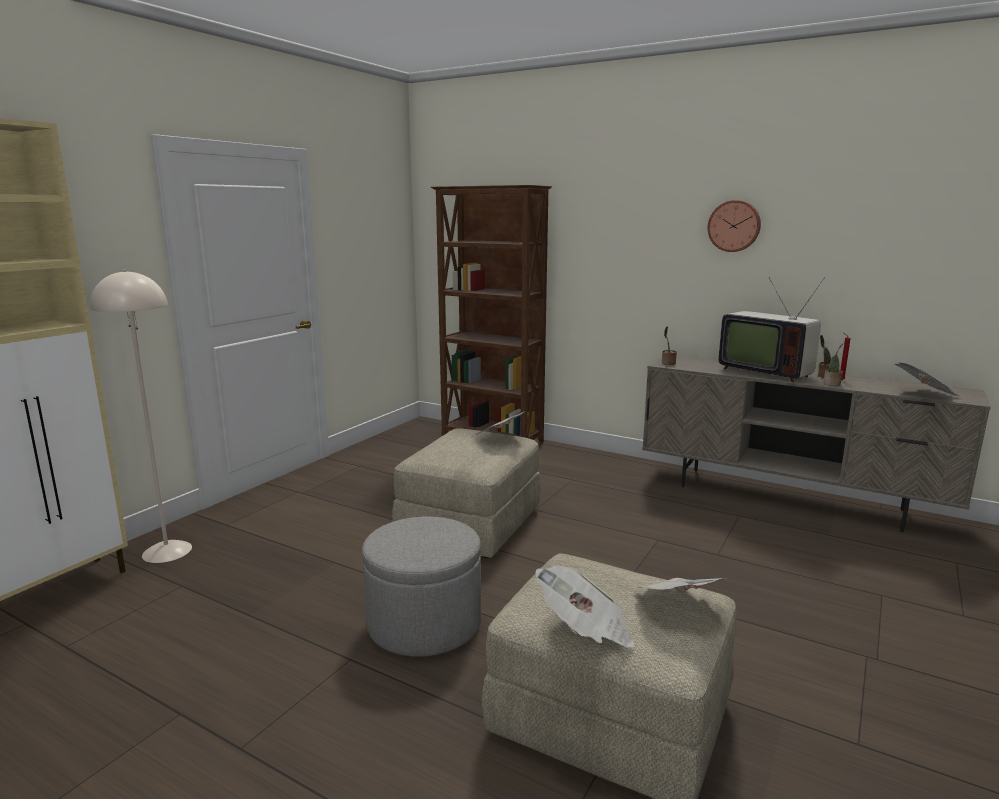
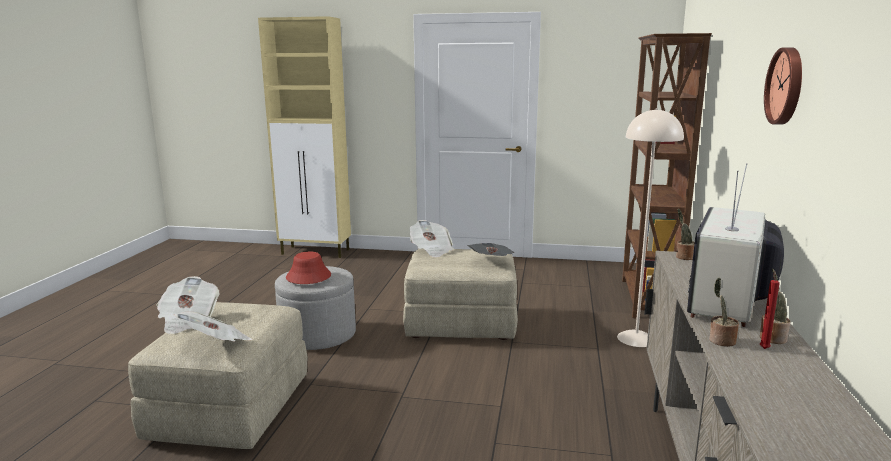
camera: 70 degrees right, 0 degrees up
(167, 551) = (365, 259): beige floor lamp -> beige floor lamp (636, 338)
(424, 541) = (308, 277): none -> red hat
(925, 394) = (764, 411): newspaper -> newspaper (431, 250)

